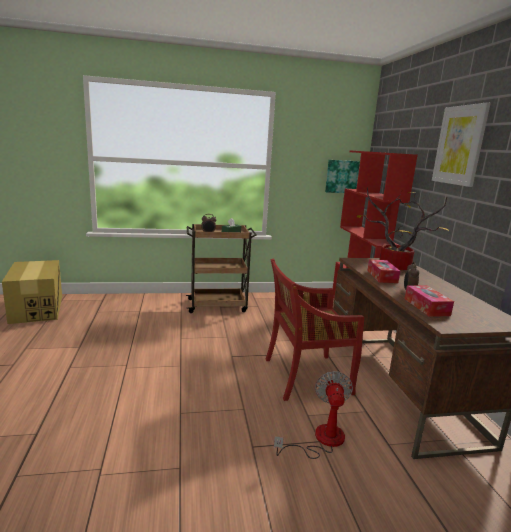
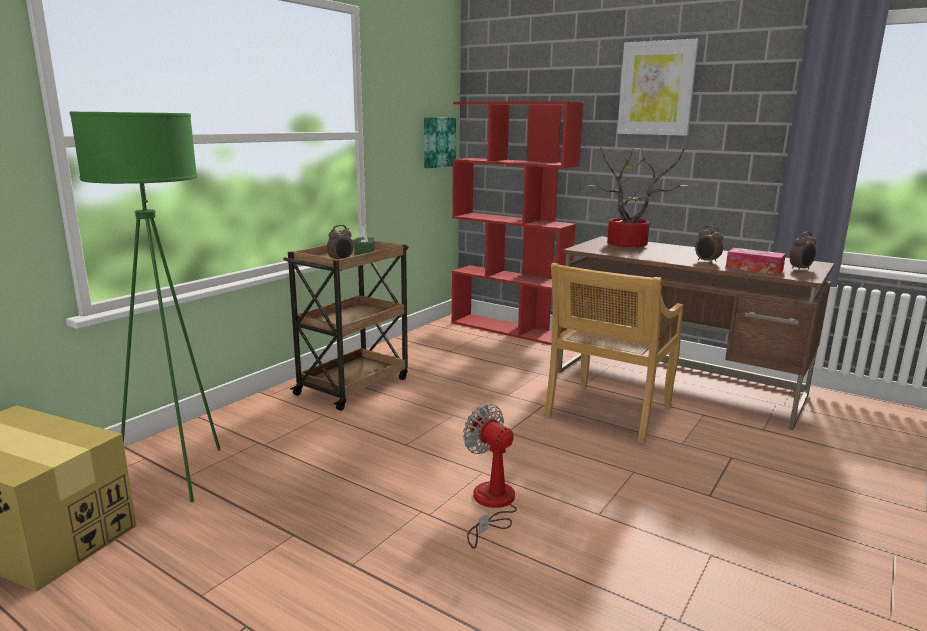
camera: 45 degrees left, 0 degrees up
(98, 310) = (179, 475): none -> green floor lamp
(305, 376) = (608, 413): red chair -> beige chair
(321, 440) = (730, 456): fan -> fan (491, 505)
(382, 276) = (651, 256): tissue box -> none
(472, 321) = (801, 269): none -> alarm clock

